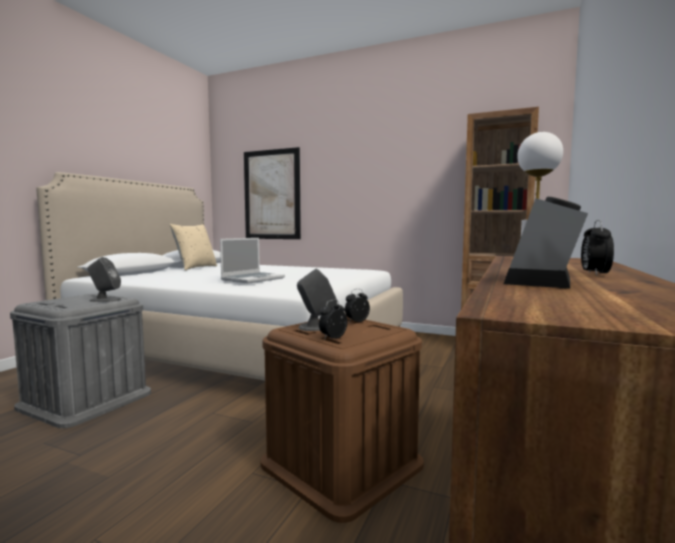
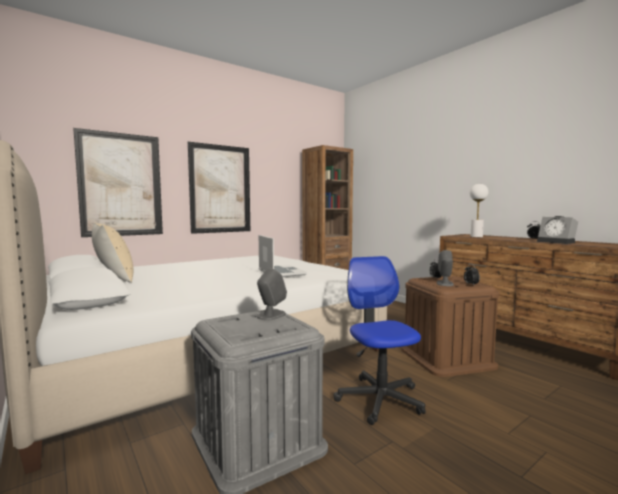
camera: 60 degrees left, 0 degrees up
(172, 434) = (380, 399): none -> office chair
(356, 192) = (220, 189): none -> picture

